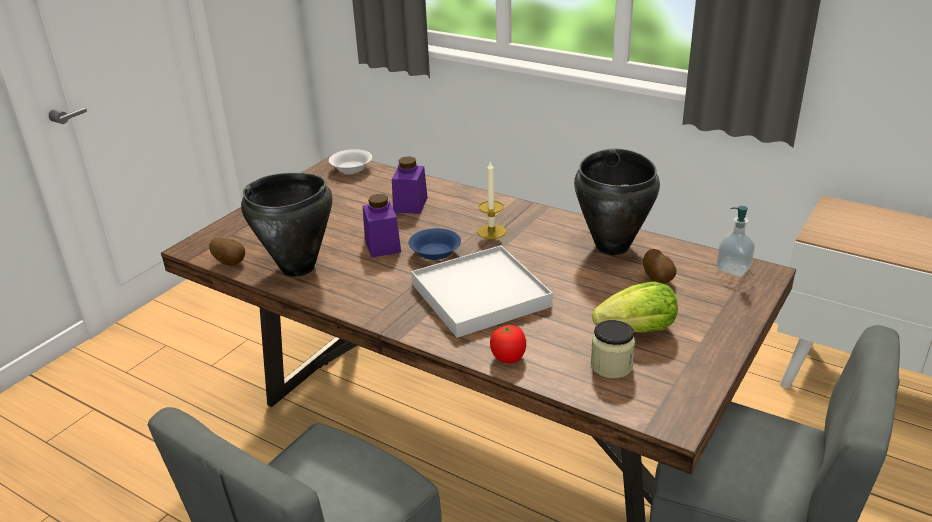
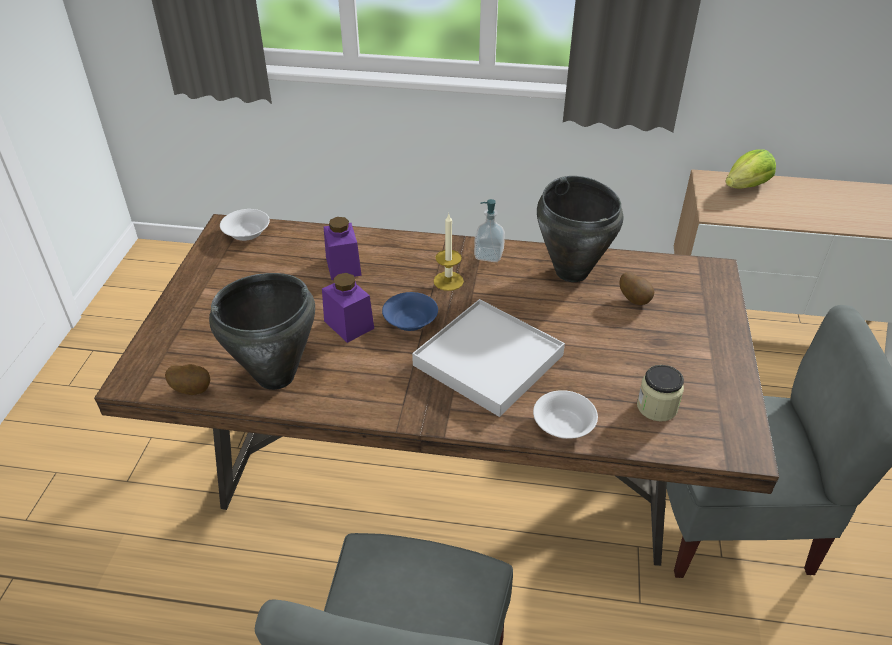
camera: 25 degrees left, 10 degrees up
(508, 358) = (562, 425): tomato -> white bowl
(637, 330) = (653, 361): lettuce -> lettuce (746, 186)
(733, 269) = (688, 272): soap dispenser -> soap dispenser (488, 255)

